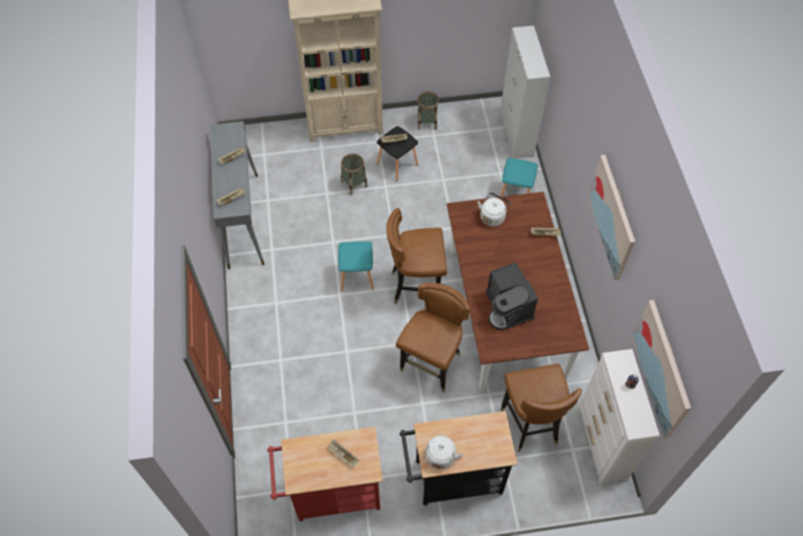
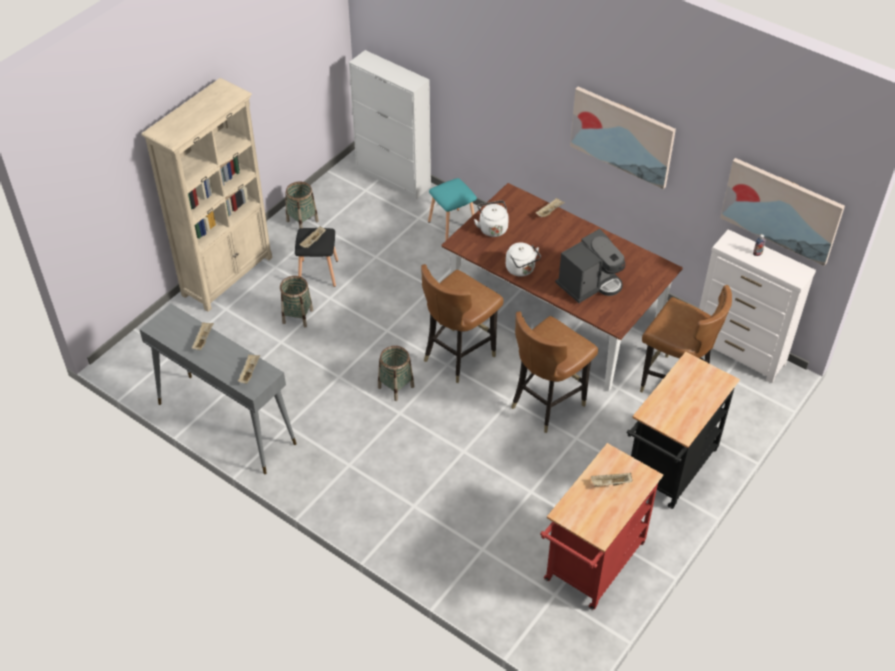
camera: 45 degrees left, 10 degrees down
(356, 276) = (395, 387): turquoise stool -> basket
(431, 364) = (547, 403): brown chair -> brown chair turned 120 degrees counterclockwise
(440, 458) = (683, 422): white kettle -> white kettle (521, 269)
(508, 308) = (589, 284): coffee machine -> coffee machine turned 60 degrees counterclockwise

